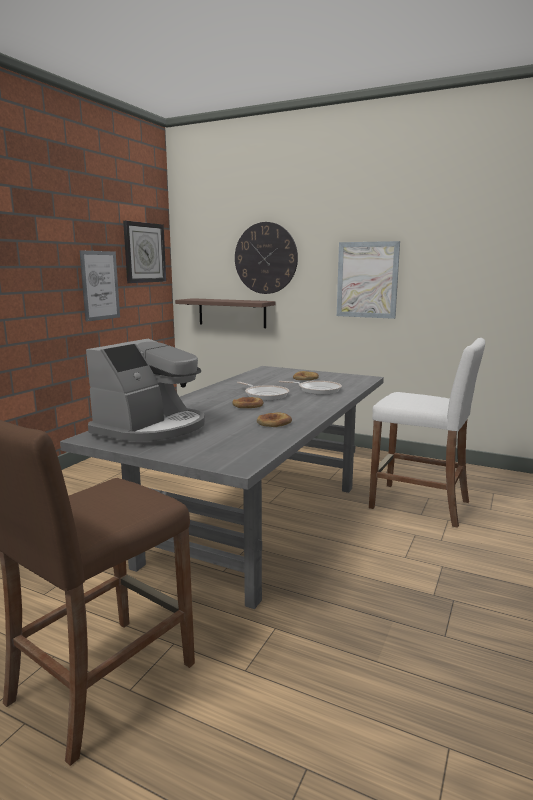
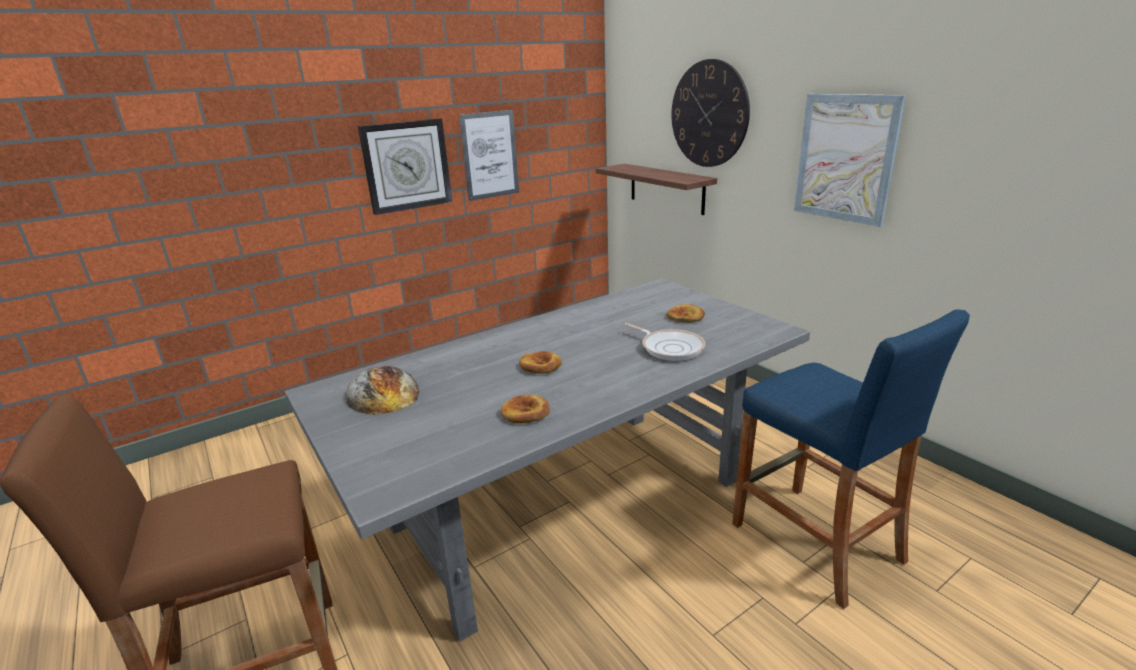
camera: 30 degrees right, 10 degrees up
(144, 252) = (560, 106): wall clock -> wall clock (406, 166)
(152, 430) = (383, 393): coffee machine -> bread
(265, 395) = (588, 346): frying pan -> none
(419, 504) = (815, 542): white stool -> blue stool

